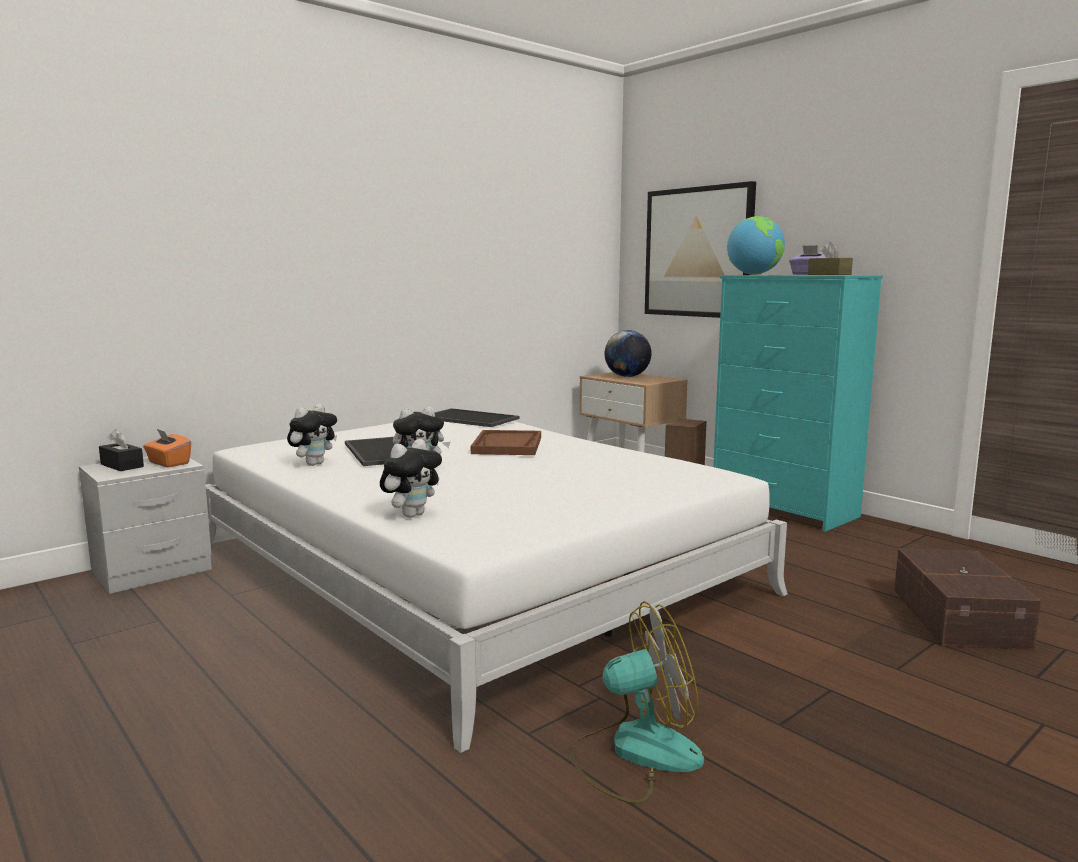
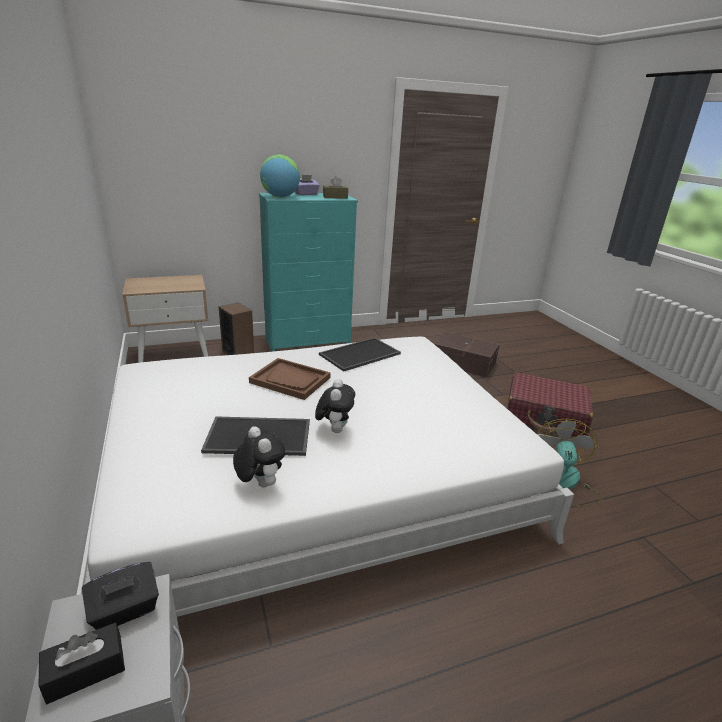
camera: 70 degrees left, 15 degrees up
(168, 463) = (125, 610): orange tissue box -> black tissue box
(412, 515) = (455, 456): plush toy -> none
(468, 418) = (175, 373): tray -> tray (360, 355)
(627, 377) = (159, 284): globe -> none
(698, 252) = (193, 173): picture -> none
(887, 723) = (545, 415): none -> red suitcase

